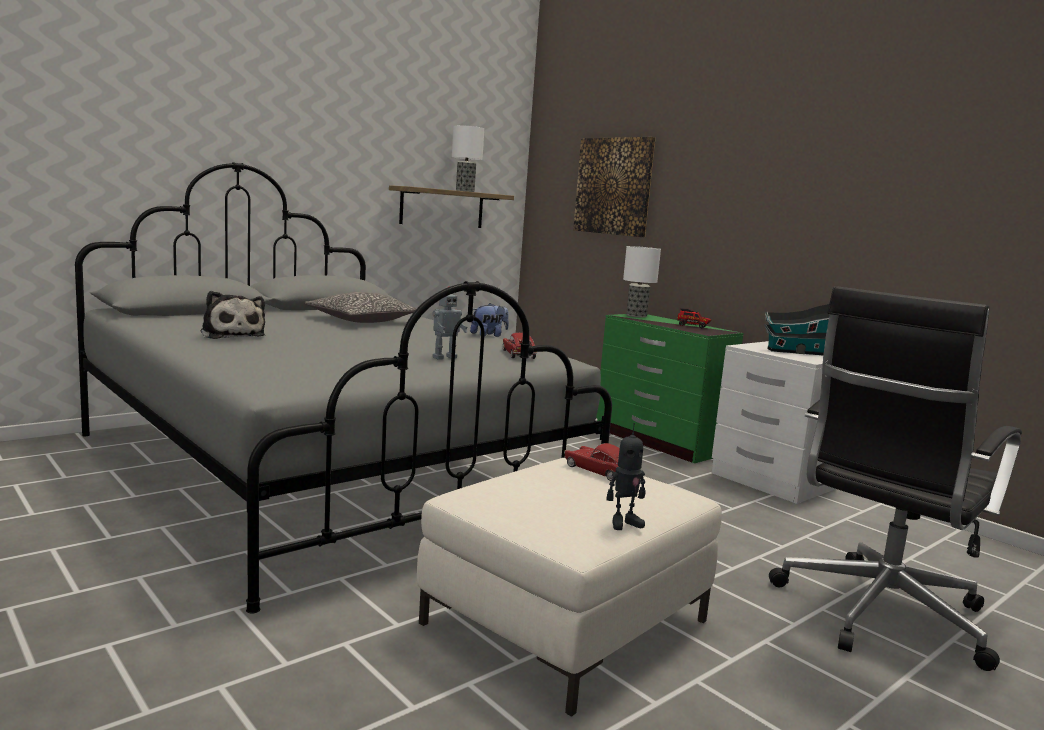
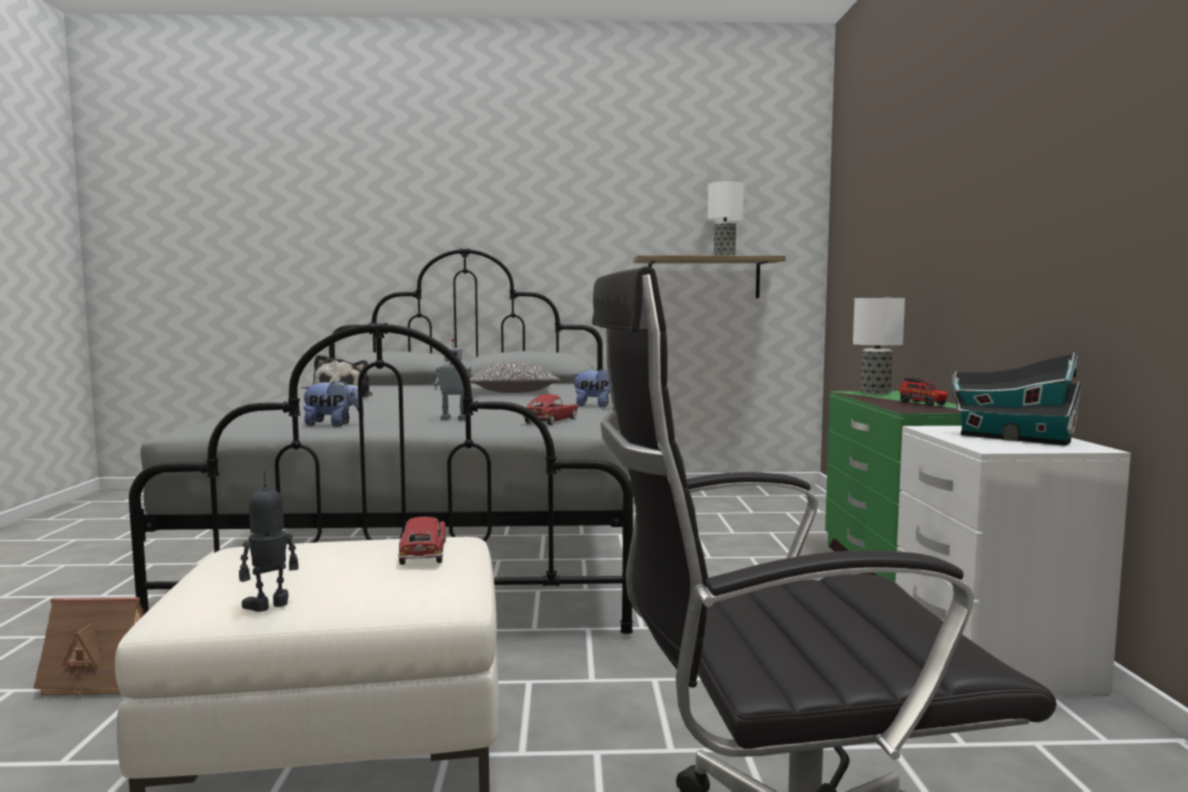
camera: 40 degrees right, 5 degrees down
(294, 649) = (108, 679): none -> toy house
(375, 372) = (333, 425): none -> plush toy
(614, 186) = (885, 225): picture -> none
(624, 523) = (270, 606): toy robot -> toy robot turned 120 degrees clockwise

